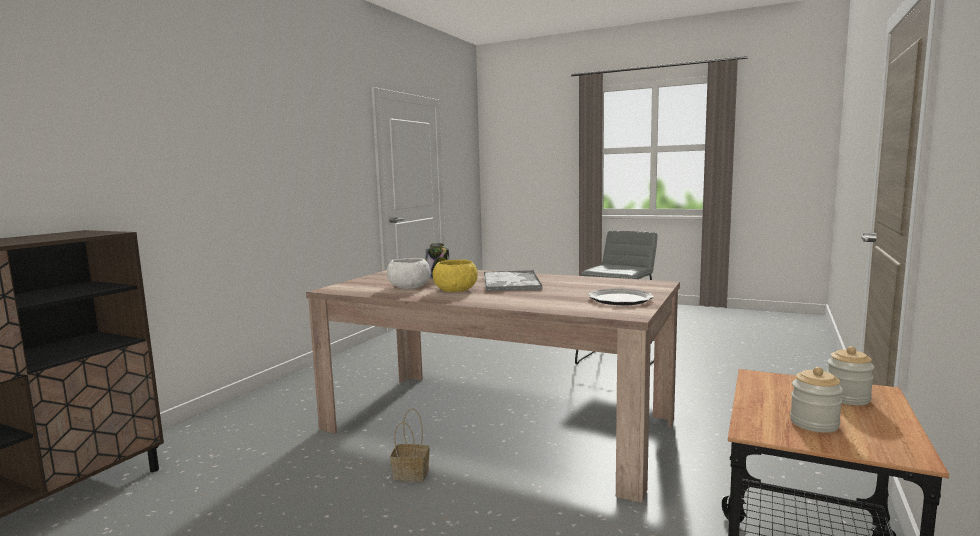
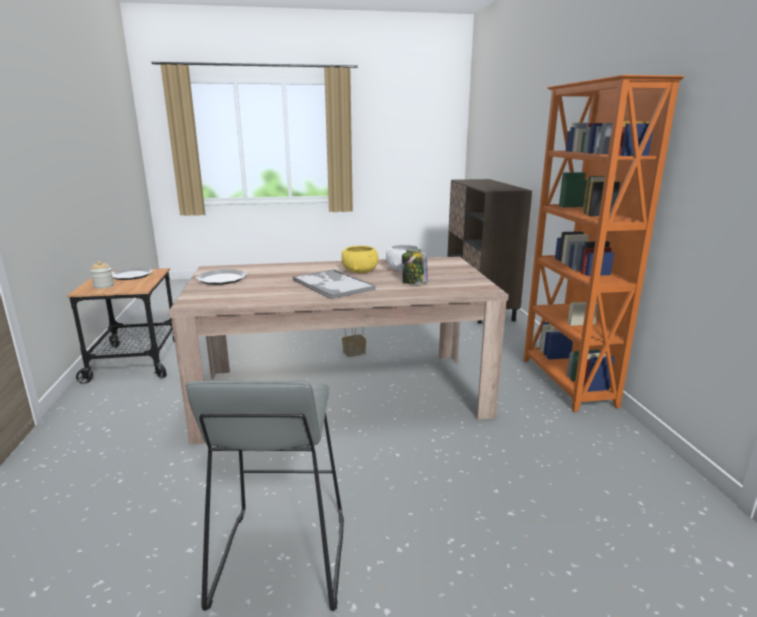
camera: 145 degrees right, 10 degrees up
(299, 382) = (566, 382): none -> orange bookcase
(814, 423) = (131, 275): jar -> plate

